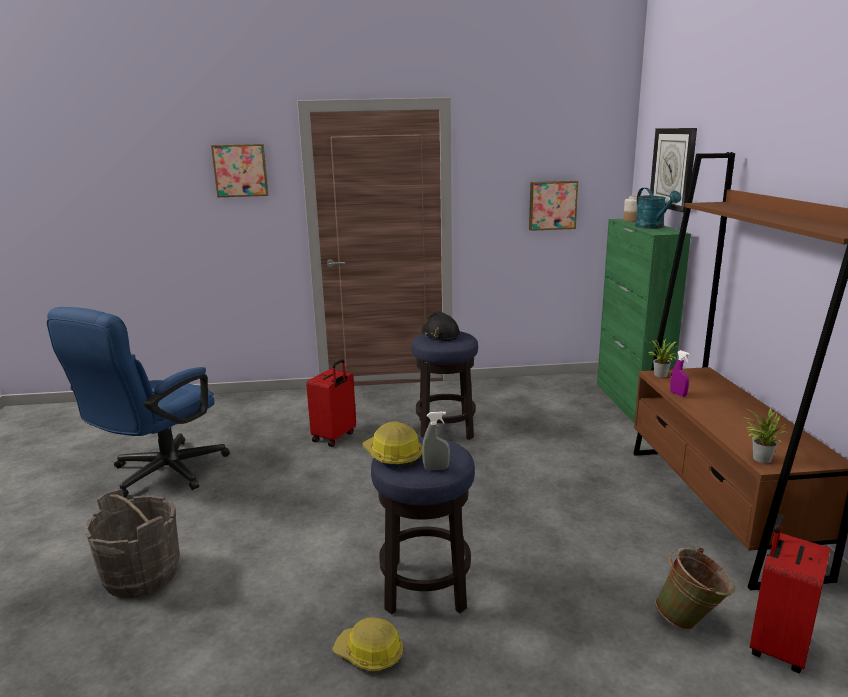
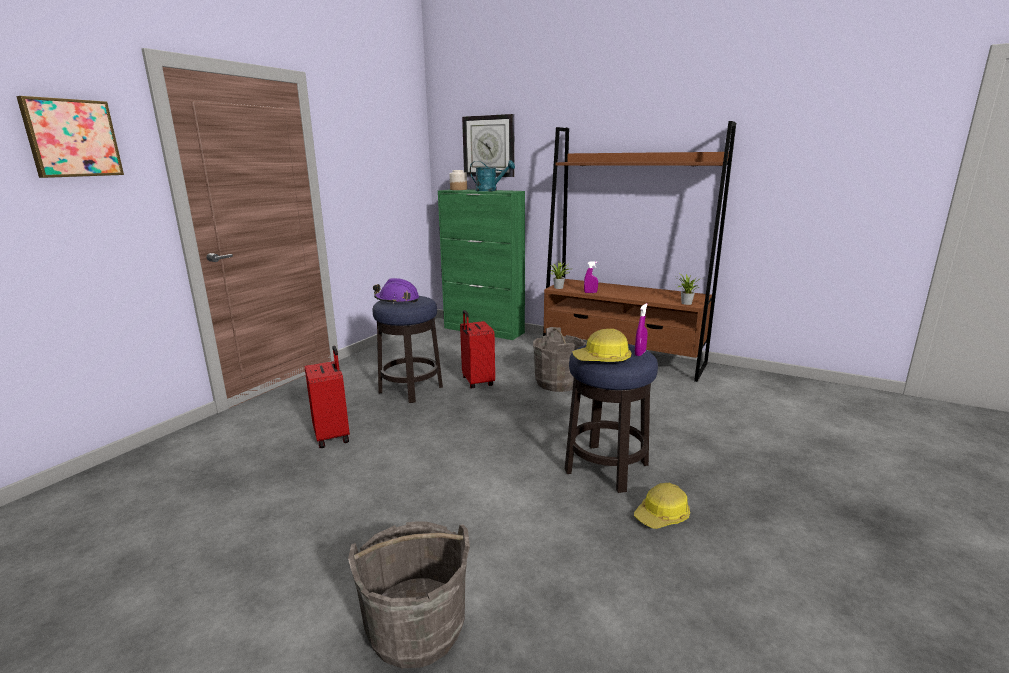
camera: 55 degrees left, 0 degrees up
(159, 475) = (204, 568): blue office chair -> none
(436, 468) = (640, 353): grey spray bottle -> purple spray bottle
(440, 335) = (397, 300): black hard hat -> purple hard hat
(552, 205) = (388, 182): picture -> none
(574, 491) = (558, 382): none -> grey bucket
(691, 621) = (710, 404): green bucket -> none
(777, 646) = (742, 394): red suitcase -> red suitcase (477, 382)

